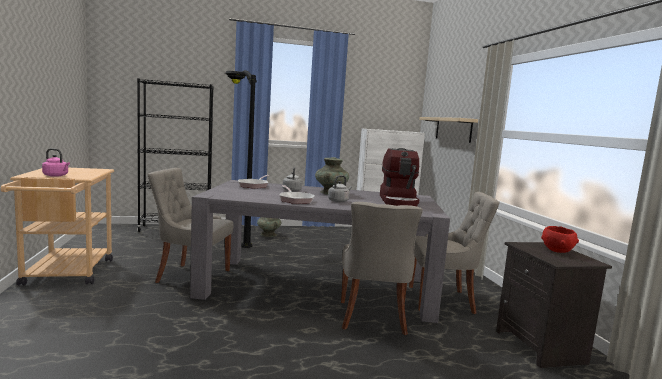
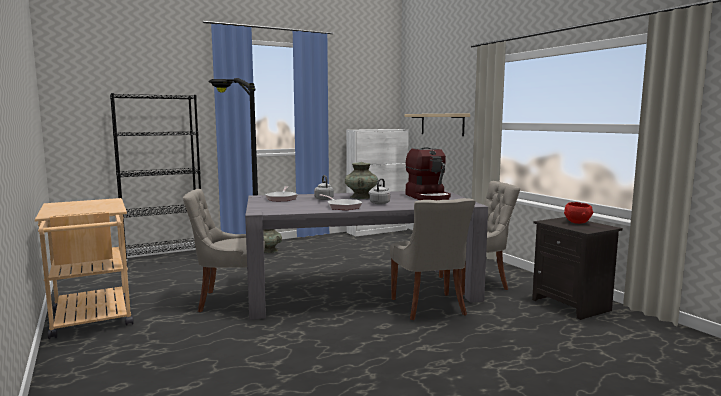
camera: 15 degrees left, 0 degrees up
(56, 176) = (83, 211): pink kettle -> none

